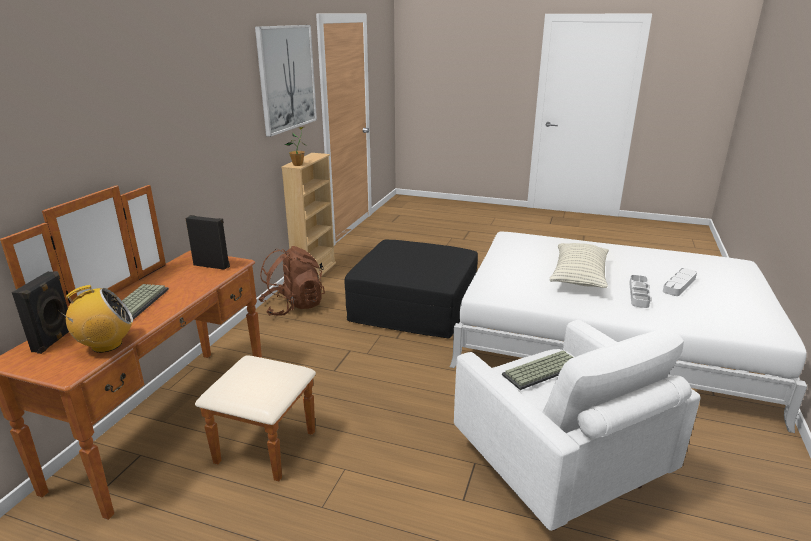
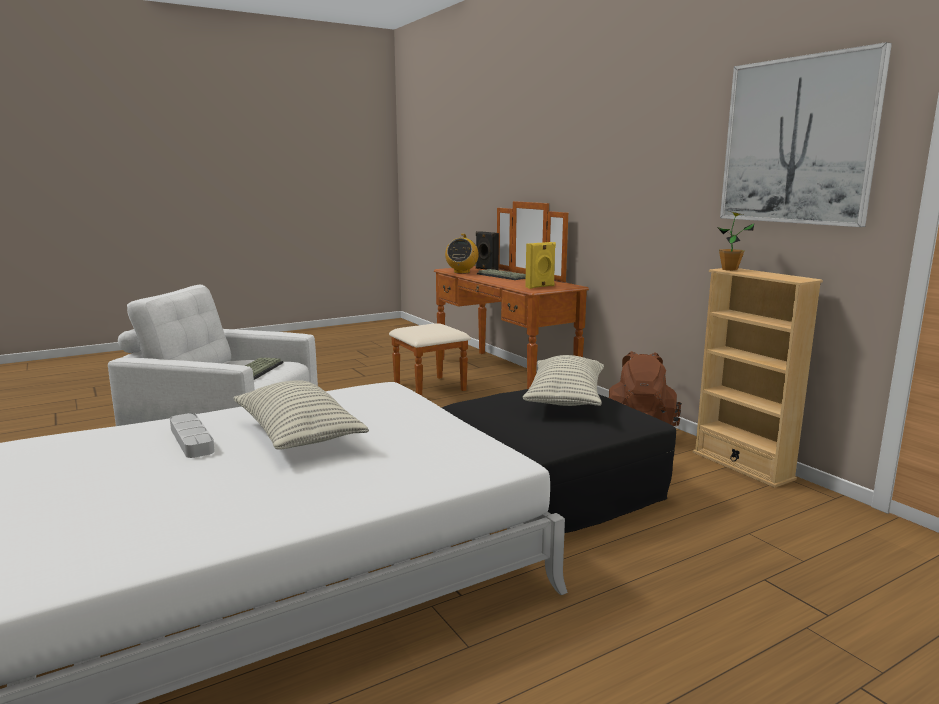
camera: 130 degrees right, 10 degrees down
(212, 265) = (540, 287): black speaker -> yellow speaker
(398, 257) = (565, 399): none -> pillow
(679, 285) = (124, 474): grey tray -> none

